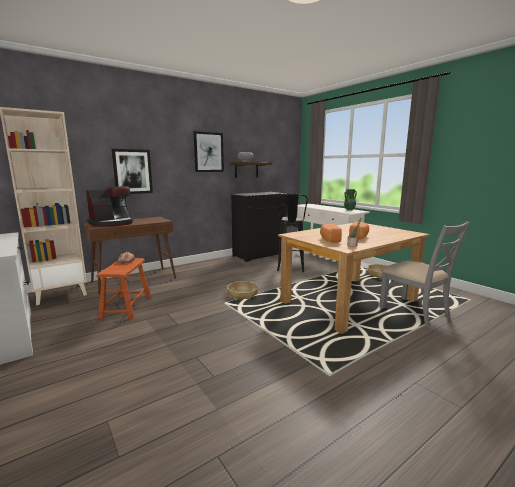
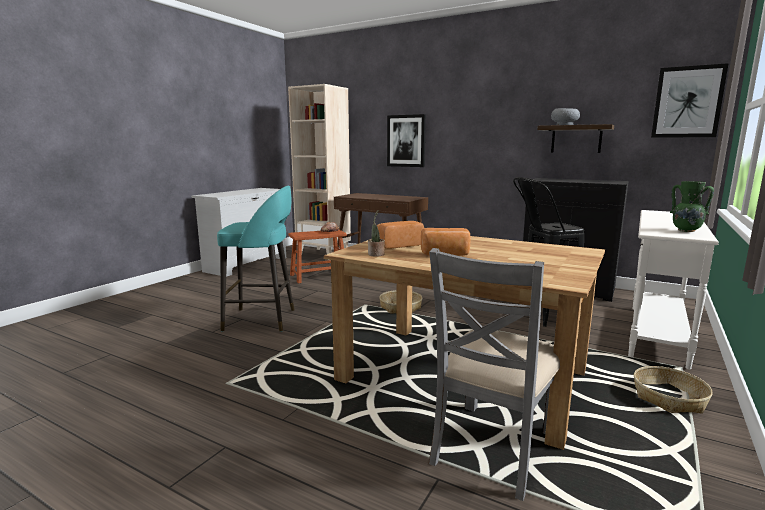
camera: 65 degrees right, 0 degrees up
(112, 223) = (367, 195): coffee machine -> none
(208, 152) = (506, 112): picture -> picture (687, 102)
(210, 347) = (262, 320): none -> turquoise stool

